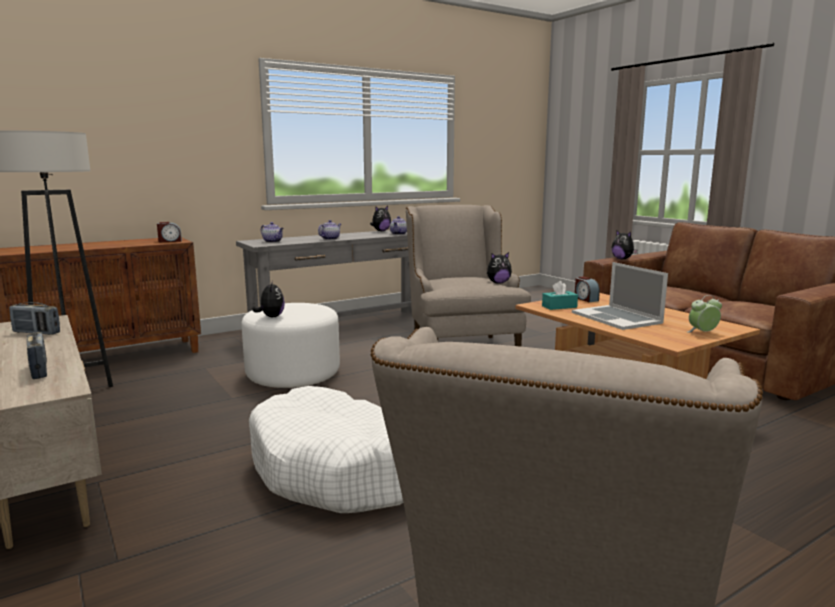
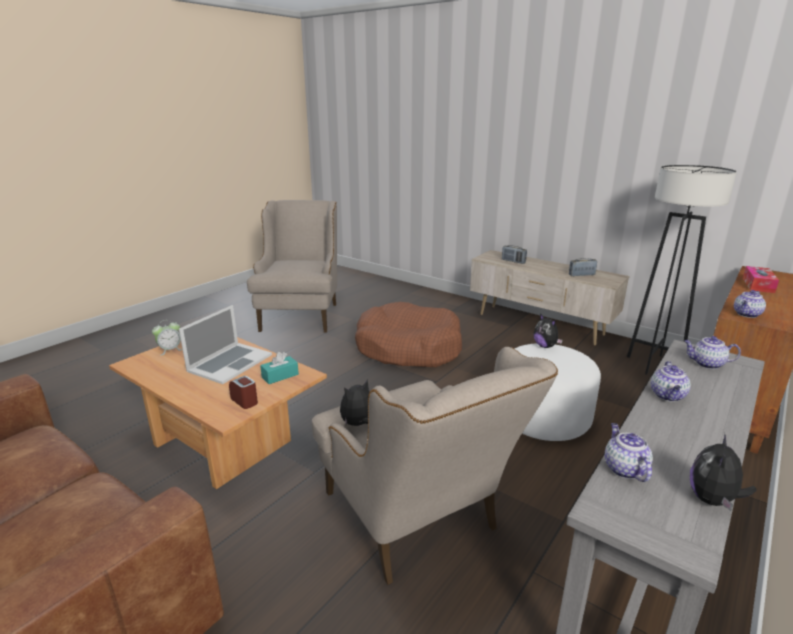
camera: 160 degrees right, 10 degrees up
(67, 248) = (758, 285): none -> tissue box
(170, 241) = (746, 314): alarm clock -> teapot
(343, 470) = (408, 348): white dog bed -> brown dog bed
(616, 318) = (229, 363): laptop -> laptop turned 75 degrees clockwise
(622, 259) = (109, 527): plush toy -> none

